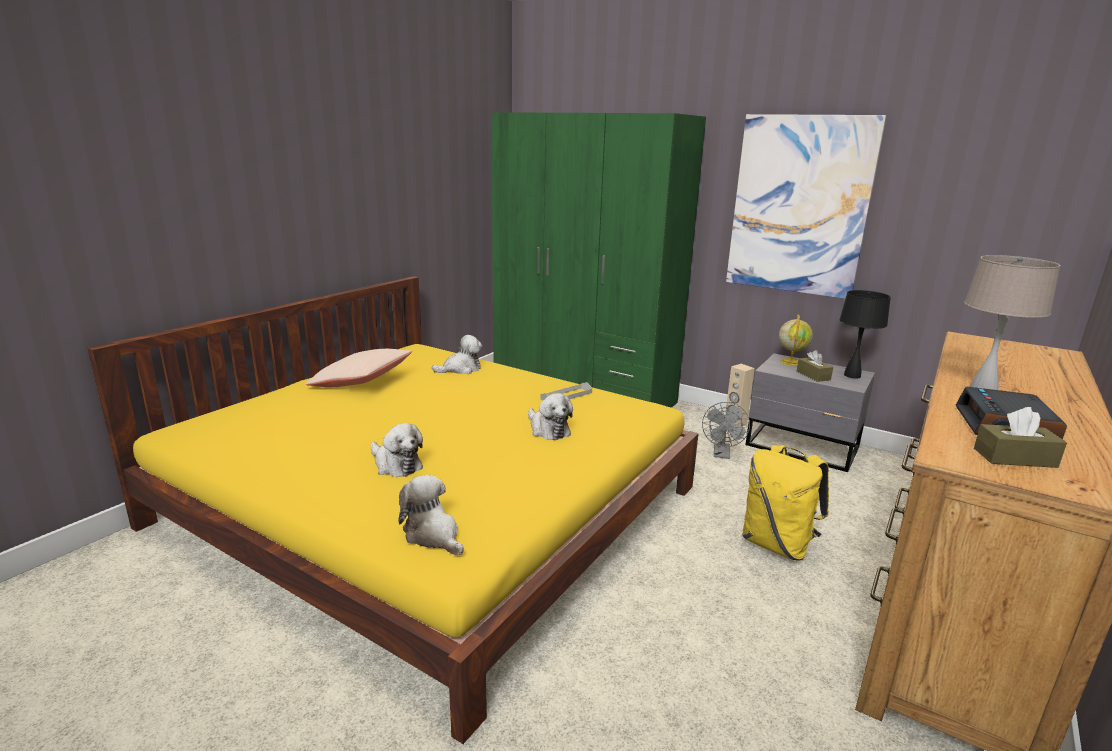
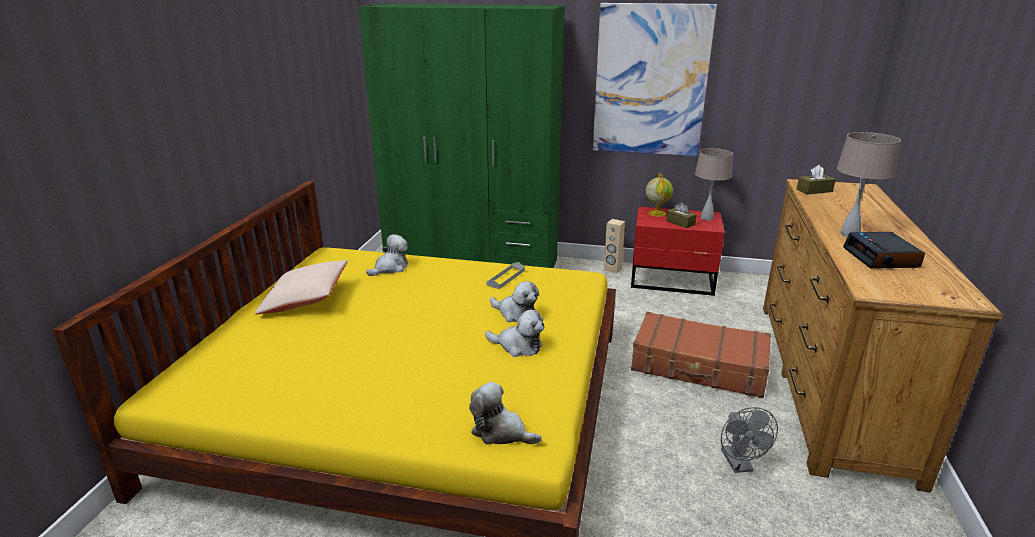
camera: 20 degrees left, 5 degrees up
(396, 465) = (414, 376): plush toy -> plush toy (518, 346)
(722, 454) = (618, 300): grey fan -> grey fan (739, 465)
(777, 545) = (699, 367): yellow backpack -> brown suitcase
(803, 447) = (673, 281): grey nightstand -> red nightstand
(852, 375) = (707, 218): black table lamp -> beige table lamp
(1014, 458) = (904, 282): brown tissue box -> brown tissue box (814, 190)

